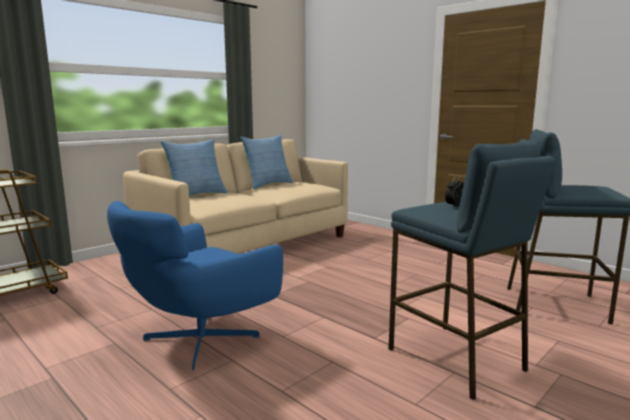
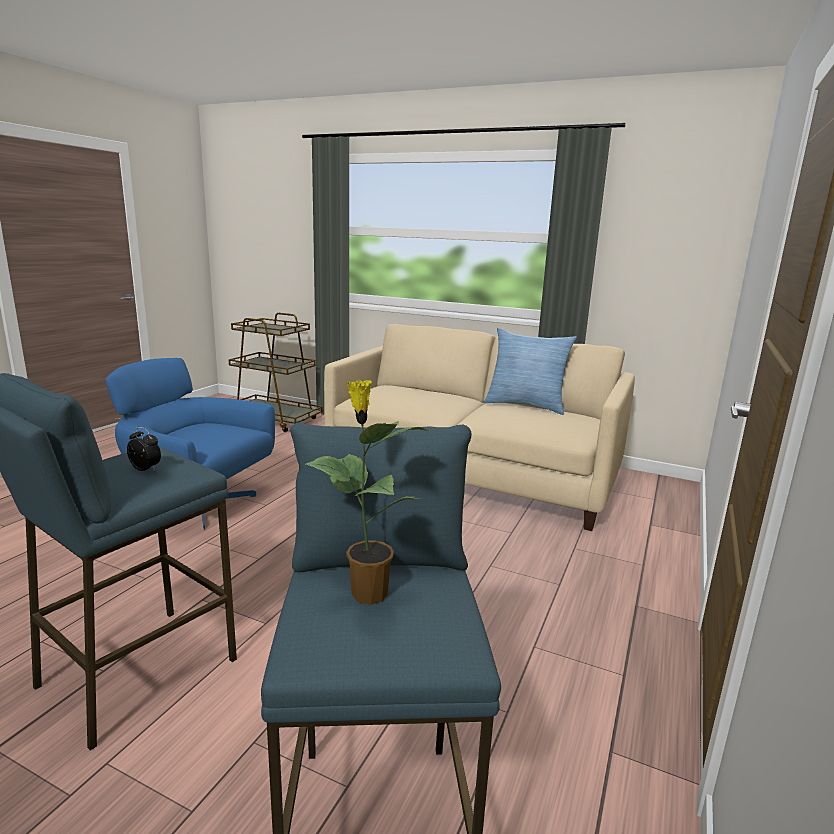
camera: 70 degrees right, 5 degrees up
(196, 195) = (420, 388): pillow -> none
(573, 188) = (367, 593): none -> potted plant

